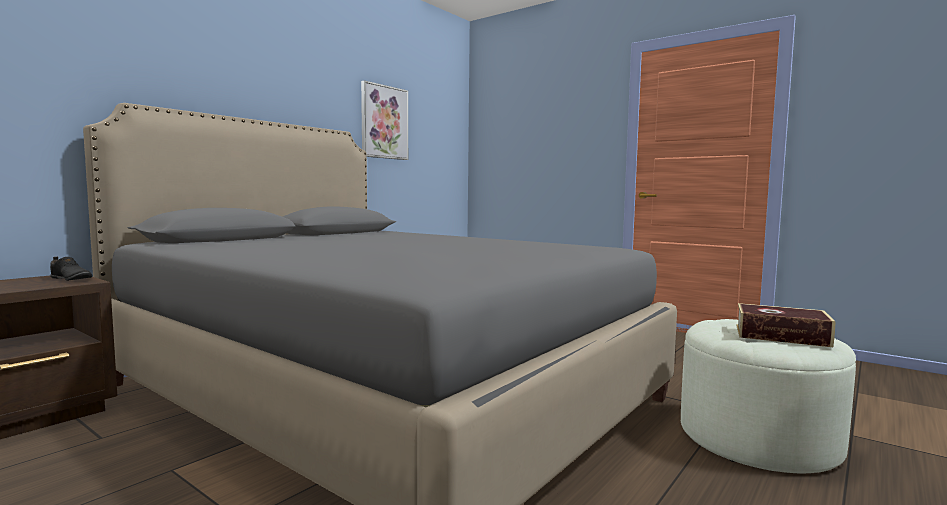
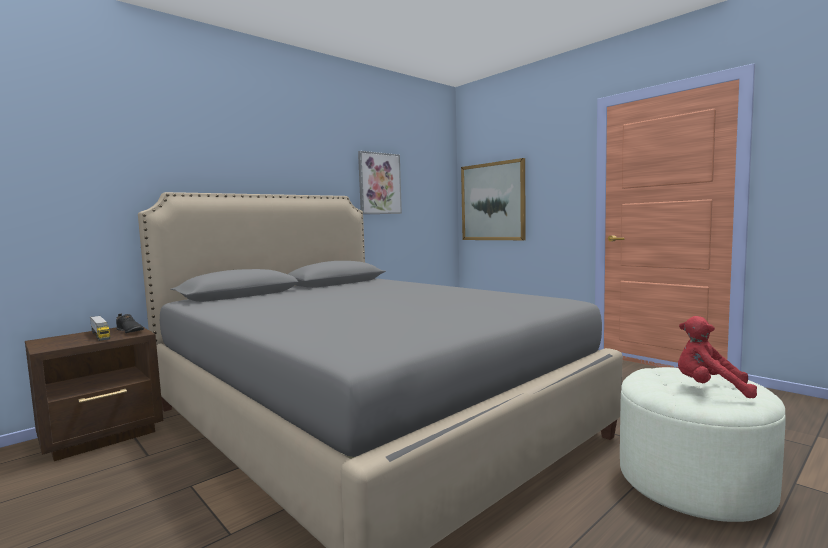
camera: 10 degrees right, 0 degrees up
(29, 283) = (100, 335): none -> toy truck
(510, 153) = (492, 201): none -> picture
(781, 336) = (709, 388): book -> red plush toy

